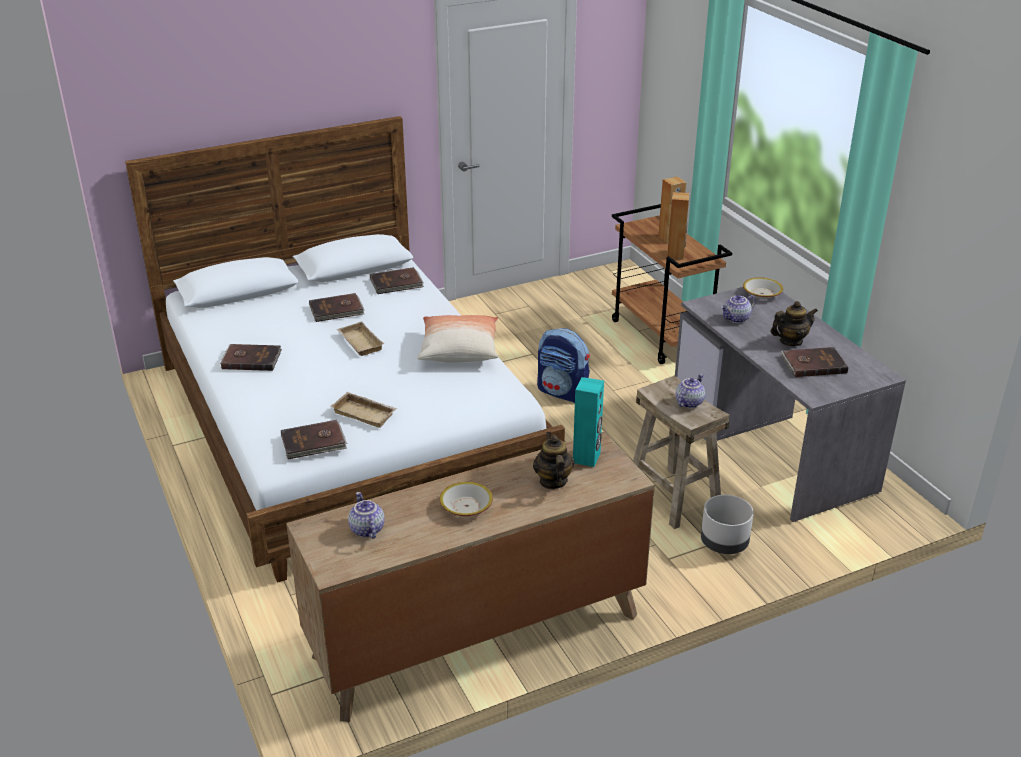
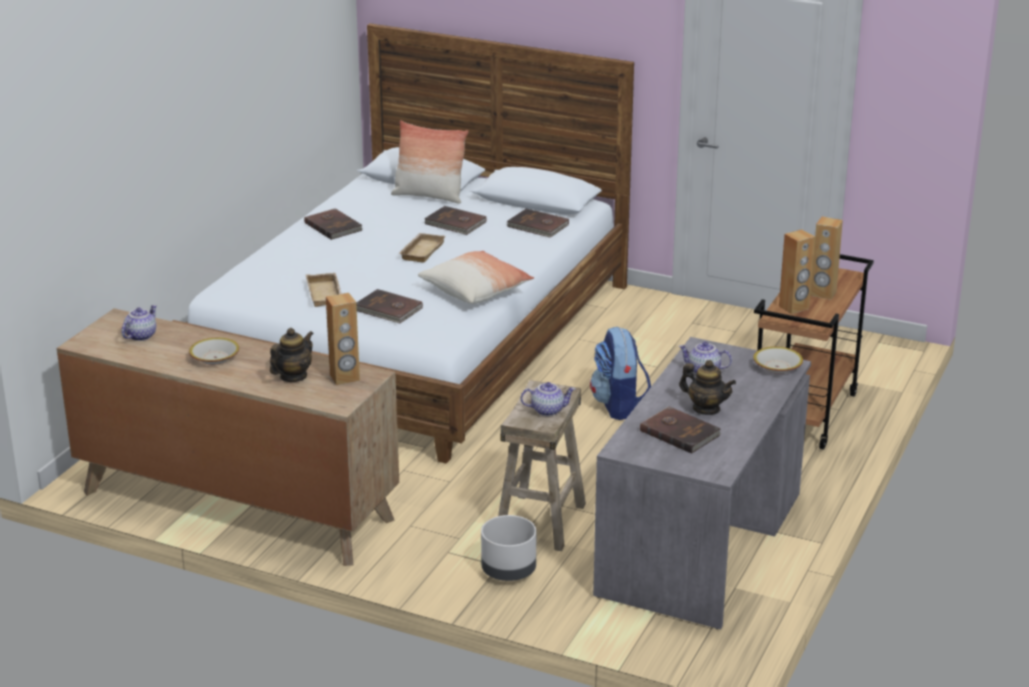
camera: 50 degrees right, 5 degrees down
(272, 300) = (429, 196): none -> pillow
(314, 442) = (259, 292): brown book -> brown book (388, 310)
(587, 458) = (345, 378): turquoise speaker -> brown speaker

